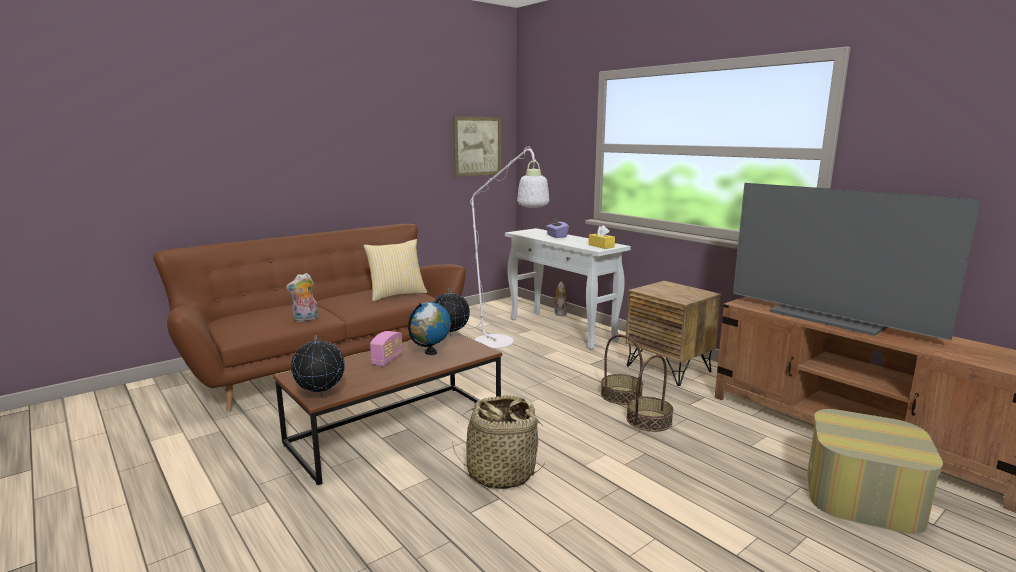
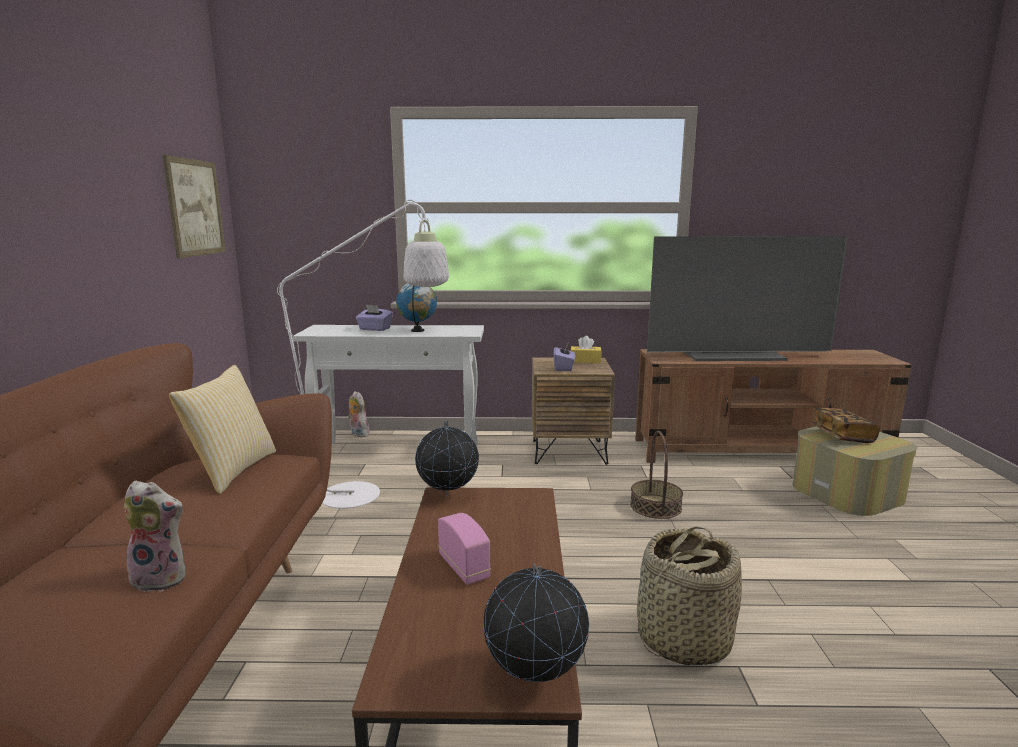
camera: 50 degrees left, 0 degrees up
(305, 319) = (163, 577): plush toy -> plush toy turned 90 degrees counterclockwise
(430, 352) = (485, 527): globe -> globe (418, 331)
(601, 246) = (460, 330): yellow tissue box -> yellow tissue box (585, 361)
(621, 395) = (590, 494): basket -> none
(661, 291) = (564, 368): none -> purple tissue box
(864, 429) = (842, 436): none -> book

